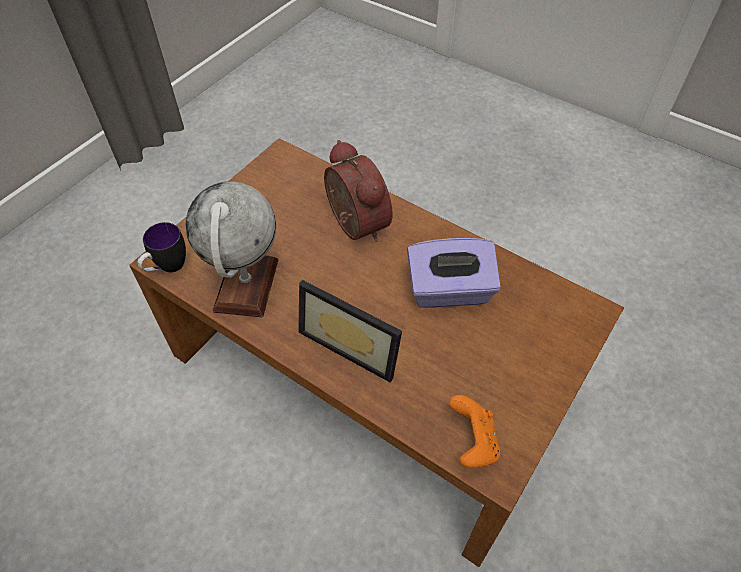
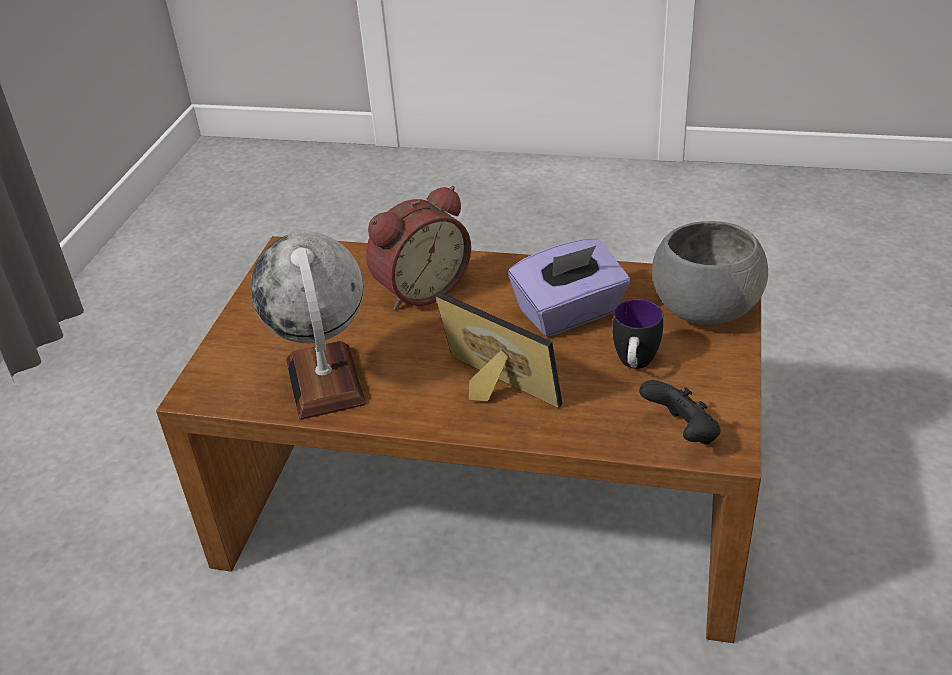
camera: 20 degrees left, 15 degrees down
(167, 268) = (211, 397): mug -> mug (634, 365)
(353, 225) = (419, 289): alarm clock -> alarm clock turned 105 degrees clockwise
(354, 342) = (491, 391): picture frame -> picture frame turned 150 degrees counterclockwise
(472, 442) = (681, 433): orange game controller -> black game controller
(555, 329) = (703, 310): none -> grey bowl

